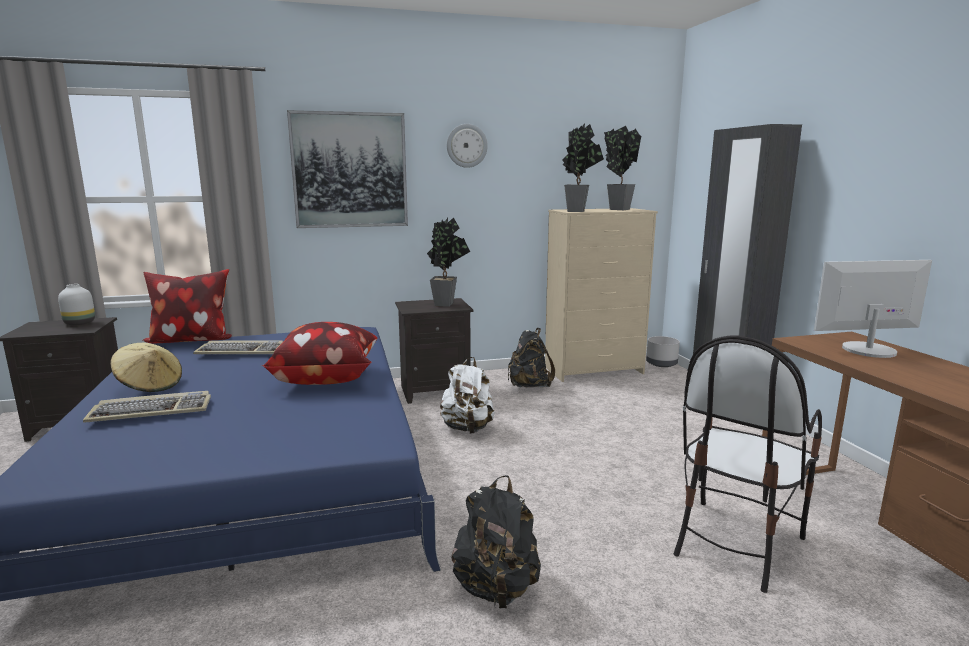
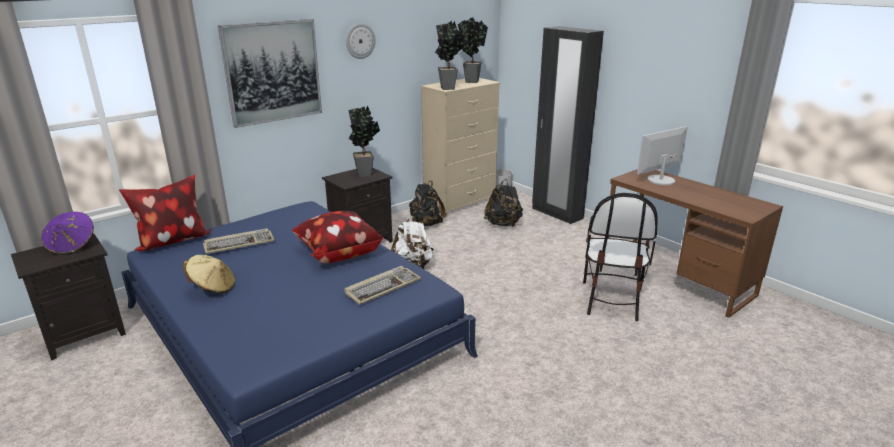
camera: 25 degrees left, 10 degrees up
(80, 323) = (72, 246): white vase -> purple hat
(153, 410) = (251, 305): keyboard -> keyboard (383, 287)
(496, 588) = (515, 356): black backpack -> black backpack (503, 224)

